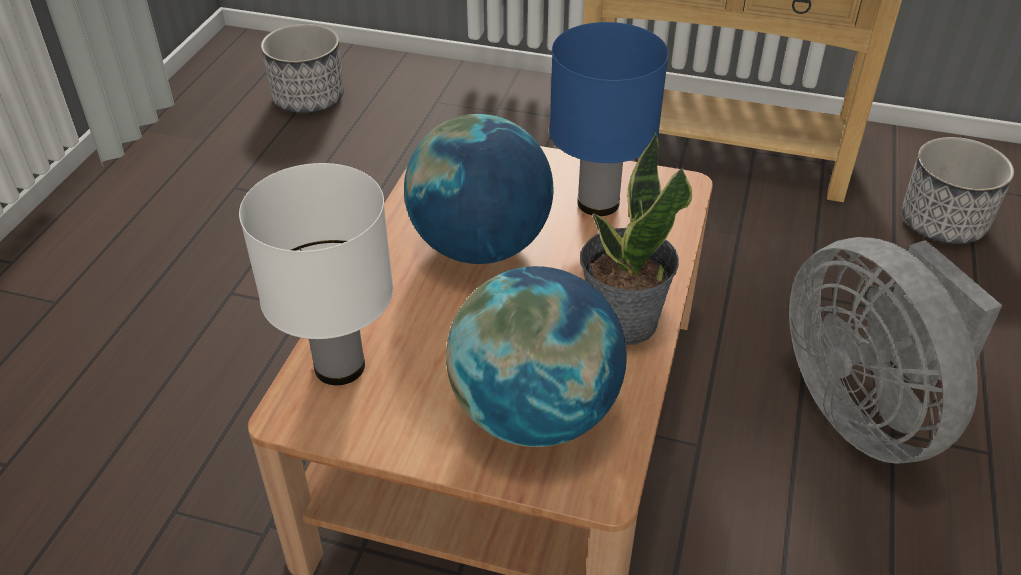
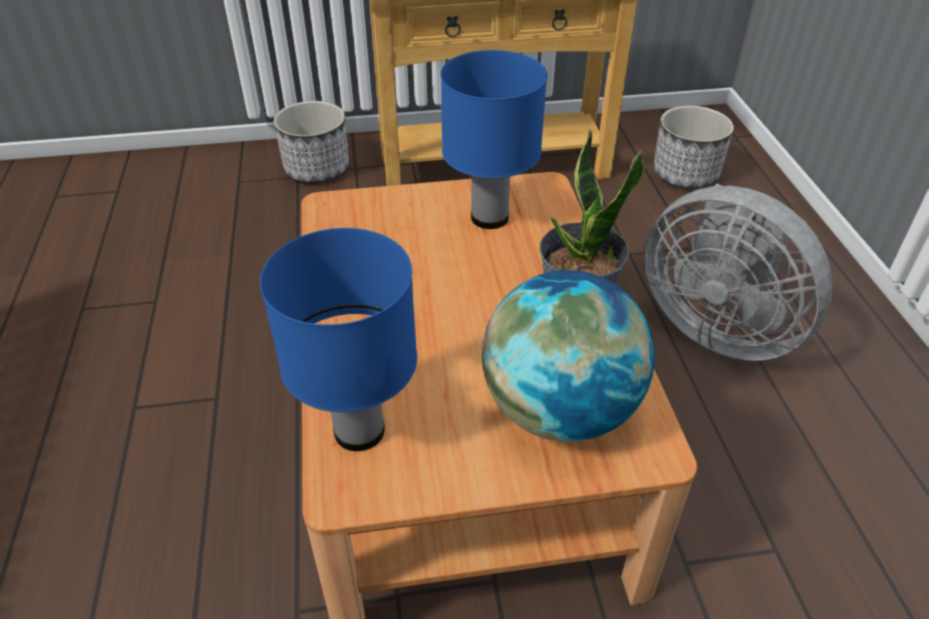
camera: 25 degrees left, 0 degrees up
(308, 99) = (114, 208): planter -> planter (316, 169)
(338, 367) = (358, 432): white table lamp -> blue table lamp
(479, 246) = (415, 282): globe -> none

